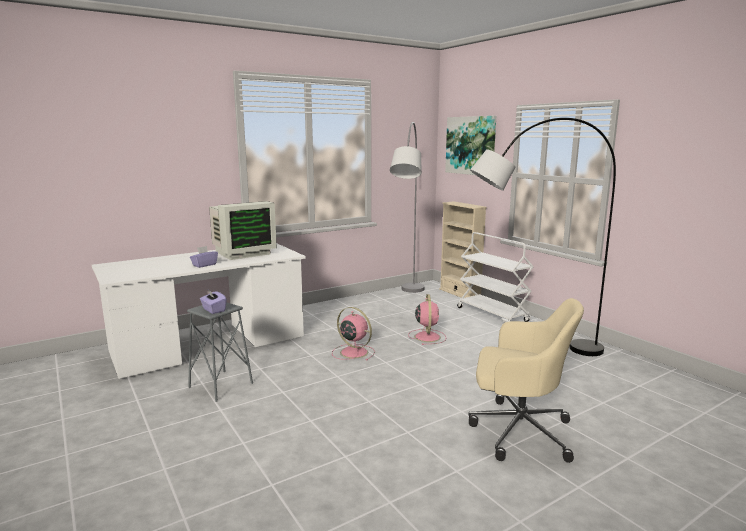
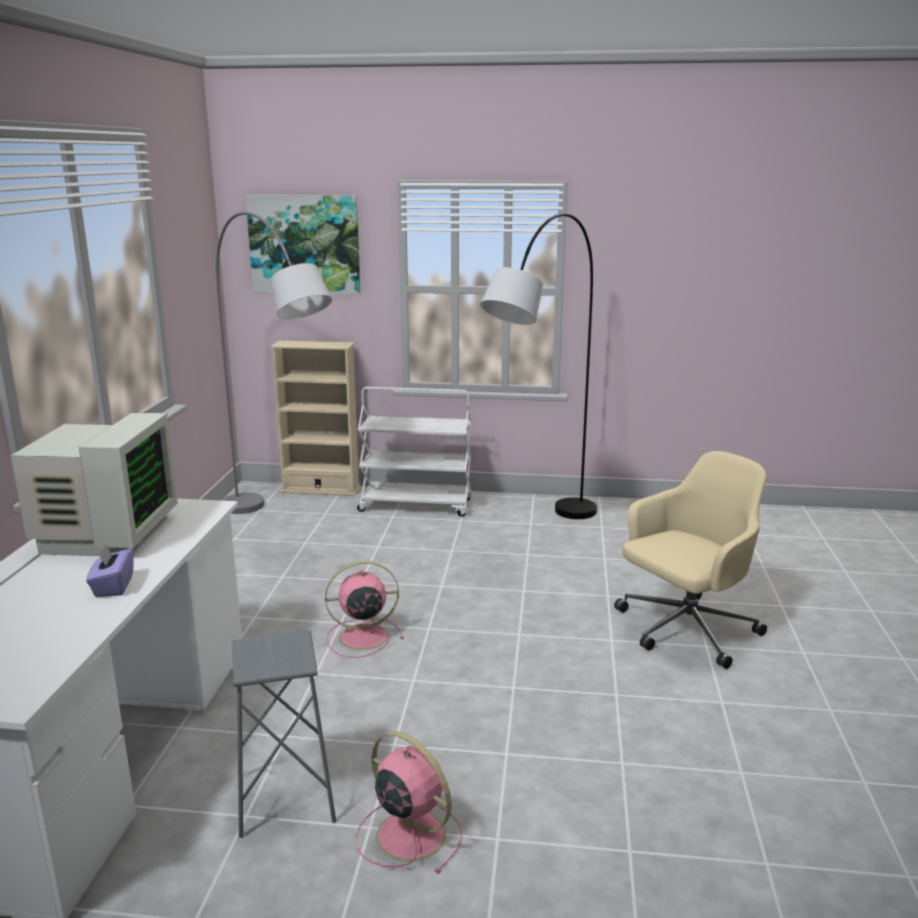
camera: 50 degrees left, 5 degrees up
(213, 310) = (284, 658): purple tissue box -> none
(427, 336) = (404, 569): pink fan -> pink fan (408, 833)

